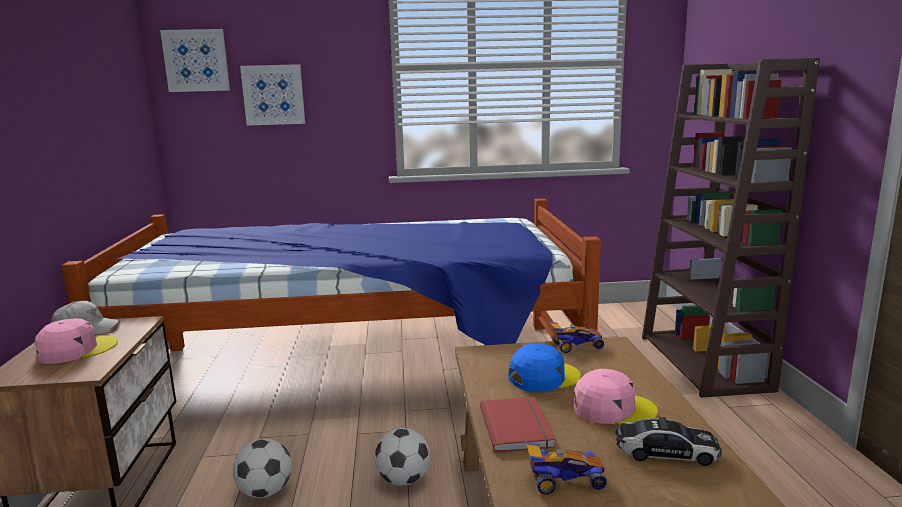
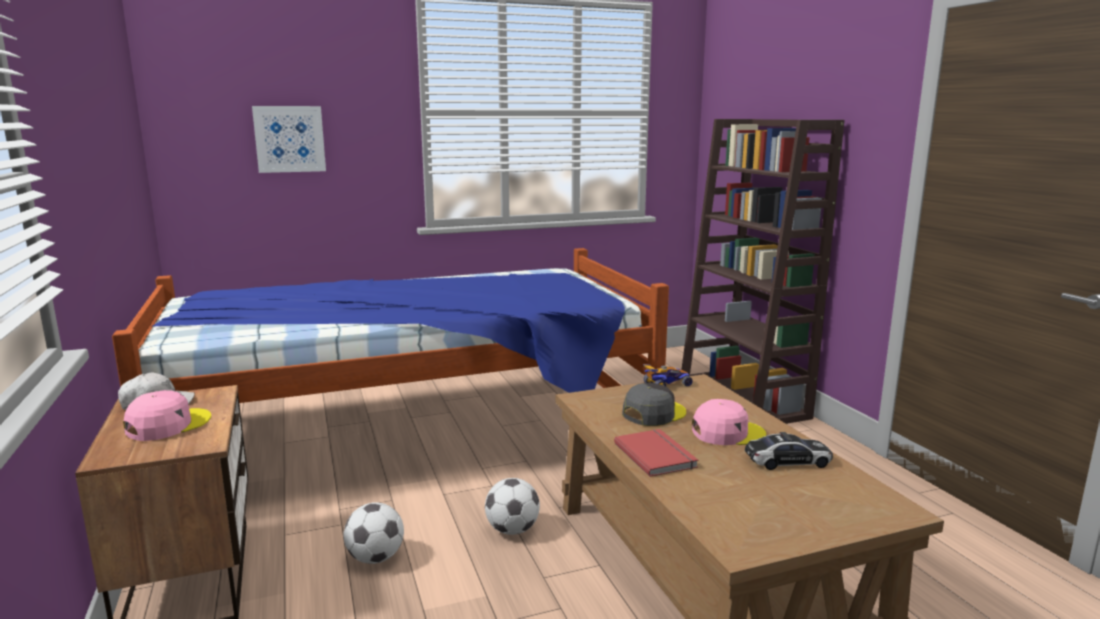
camera: 15 degrees left, 0 degrees up
(196, 60) = (198, 98): picture -> none
(543, 377) = (653, 413): blue cap -> grey cap
(564, 480) = (720, 491): toy car -> none

